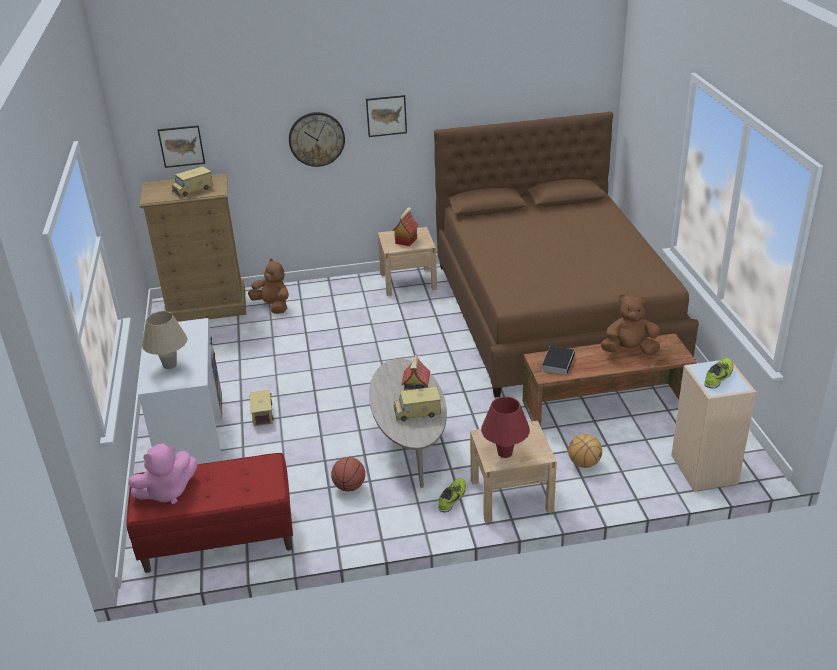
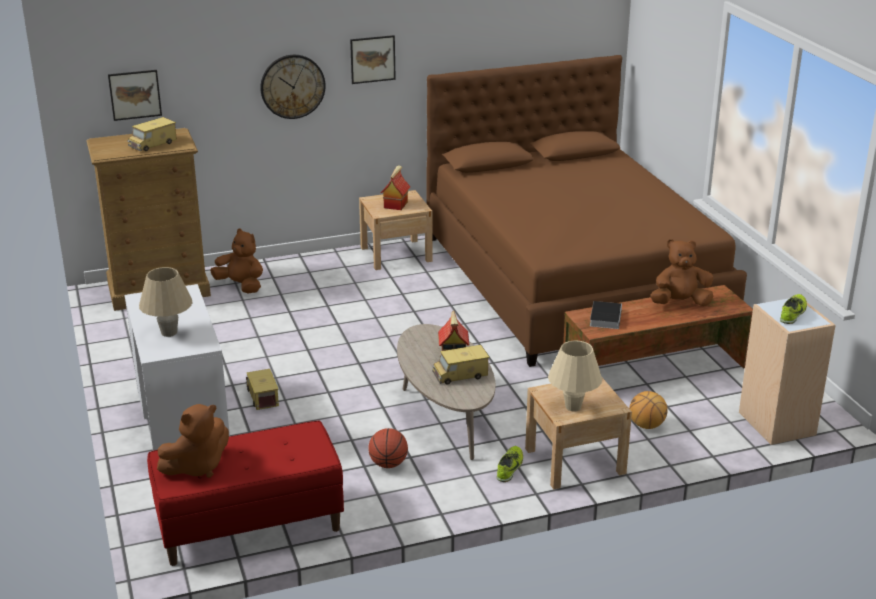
camera: 10 degrees left, 5 degrees down
(167, 492) = (197, 466): pink plush toy -> brown plush toy
(505, 453) = (573, 407): red table lamp -> beige table lamp

